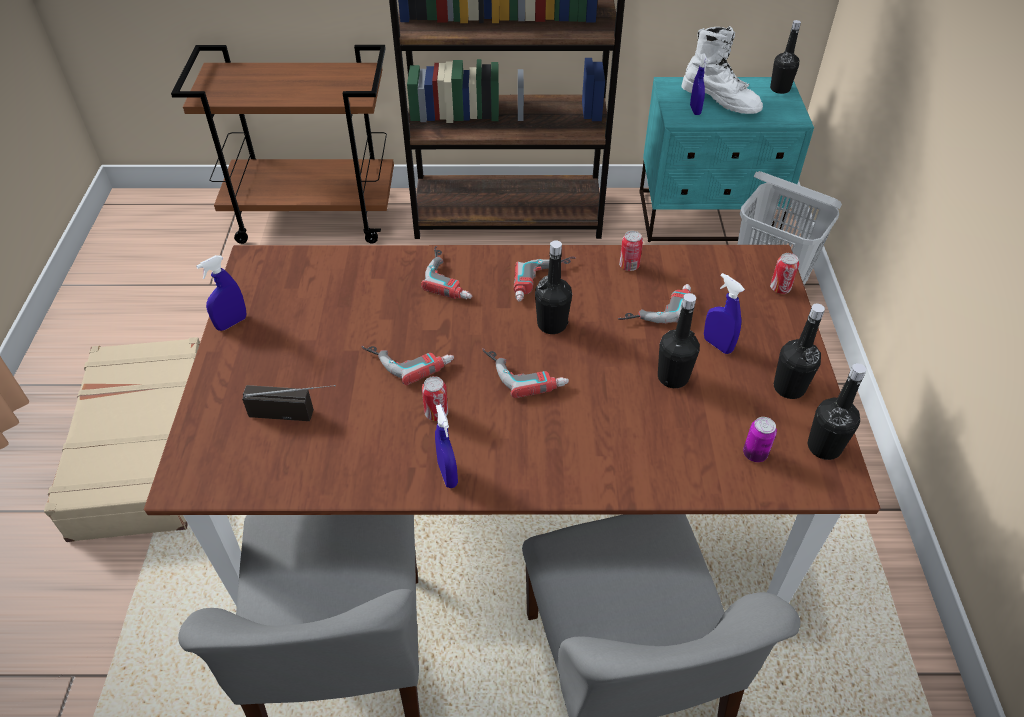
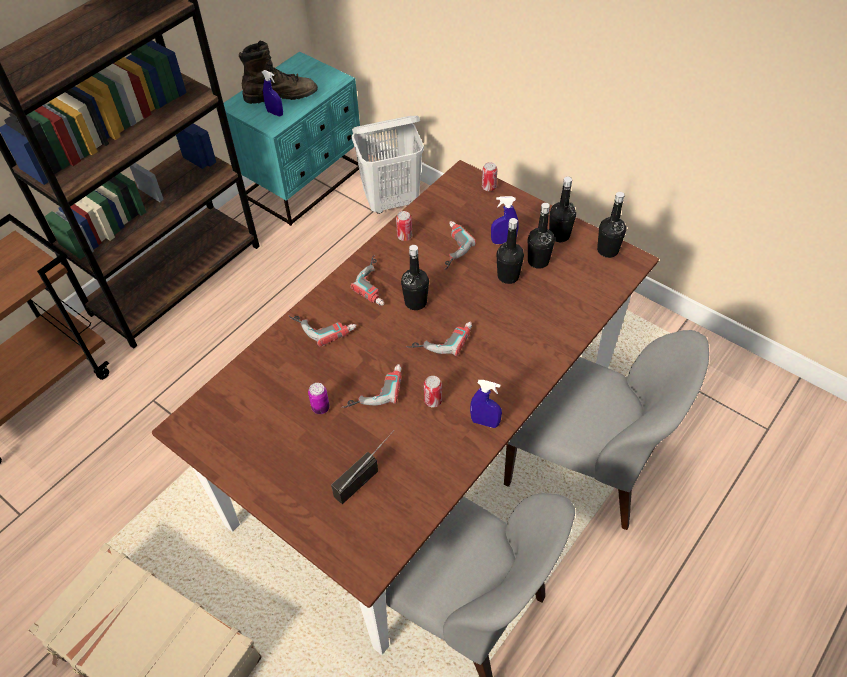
camera: 50 degrees left, 5 degrees up
(231, 323) = (238, 472): blue spray bottle -> none
(721, 100) = (281, 95): white boot -> brown boot
(754, 454) = (588, 280): can -> can (320, 408)
(780, 89) = (304, 64): black bottle -> black bottle (538, 261)

